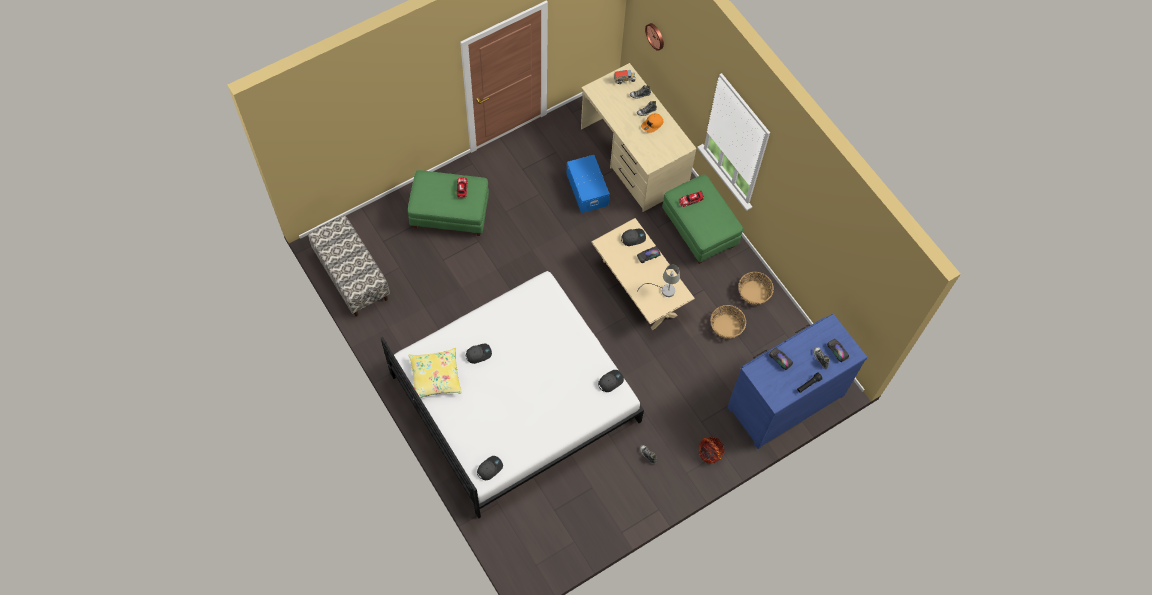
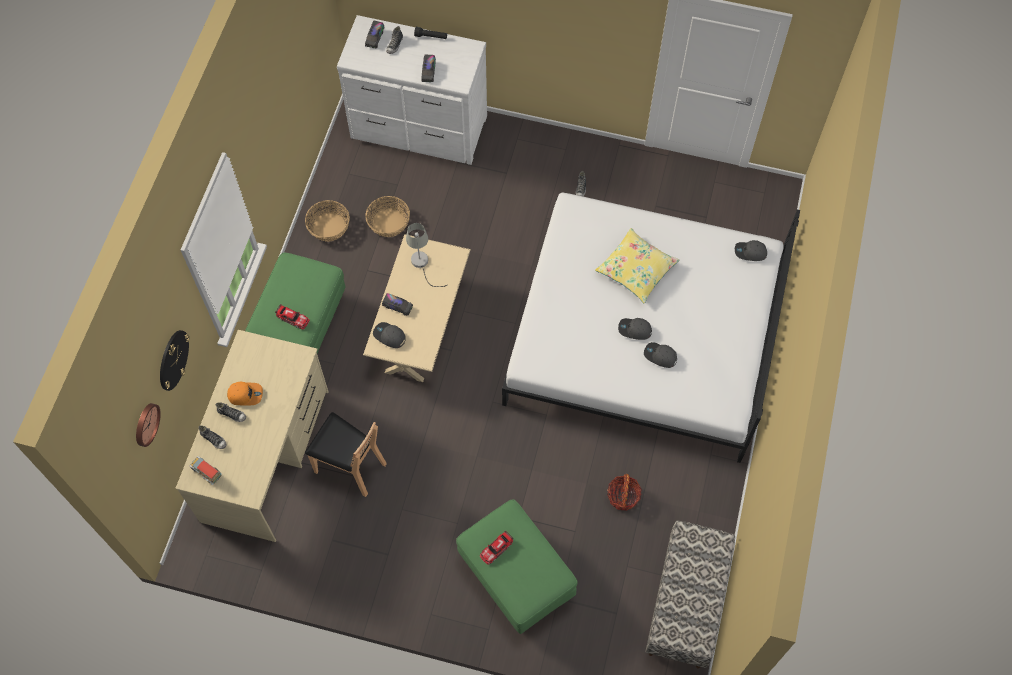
camera: 130 degrees left, 0 degrees up
(435, 376) = (722, 373): yellow pillow -> yellow pillow (636, 270)
(587, 189) = (350, 466): blue storage box -> brown chair
(610, 381) = (566, 228): grey cap -> grey cap (634, 330)
(682, 70) = (173, 360): none -> wall clock
(710, 453) = (528, 146): basket -> basket (623, 496)
(784, 399) = (418, 129): blue dresser -> white dresser

